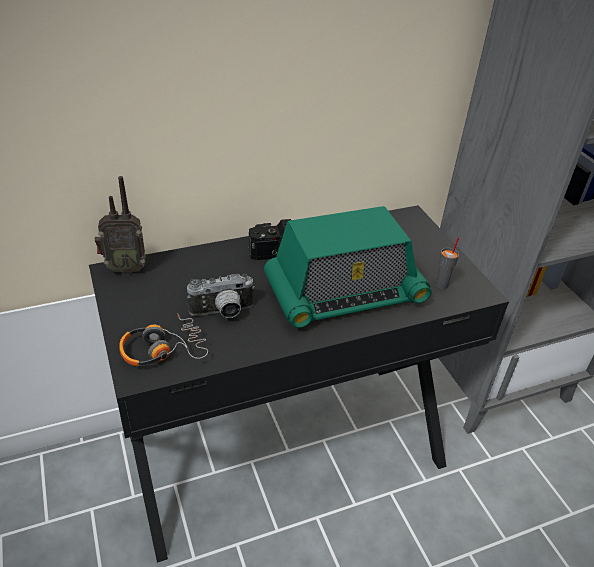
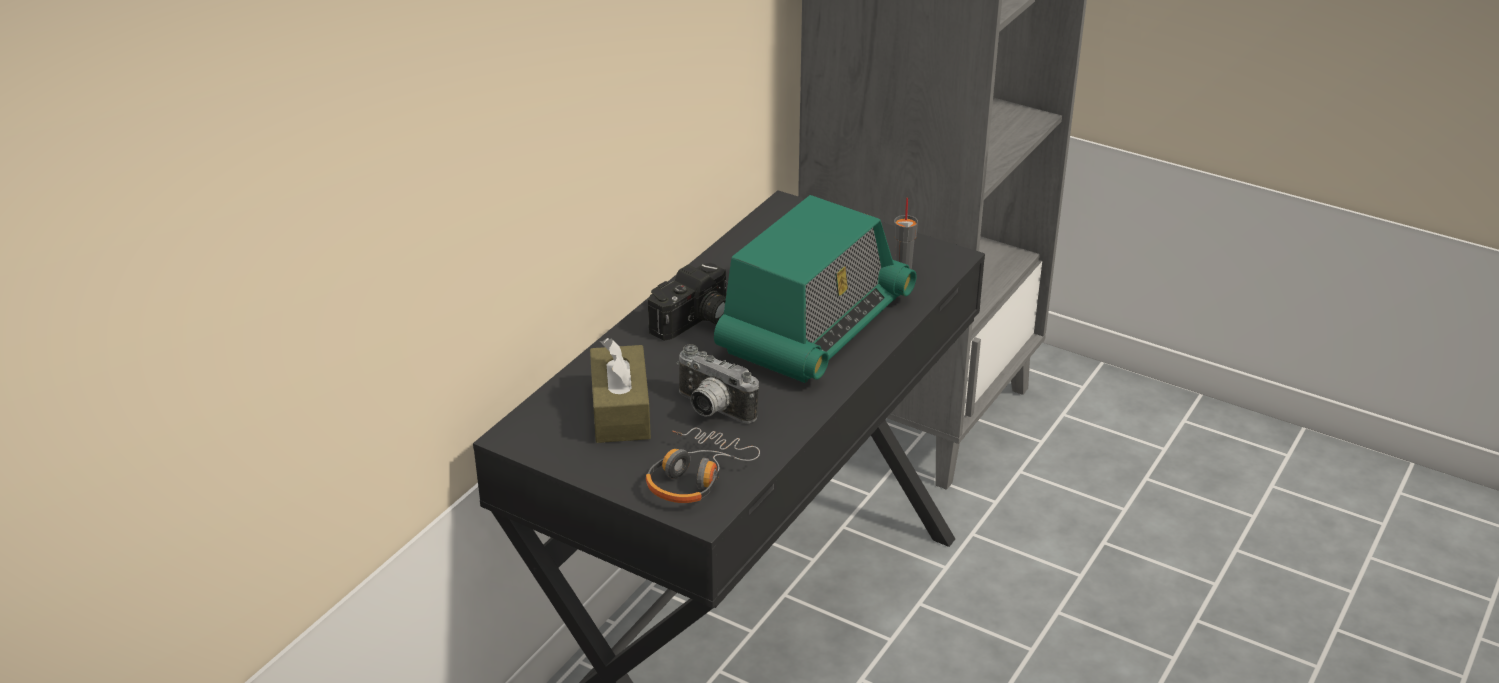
camera: 35 degrees left, 5 degrees down
(125, 269) = (528, 424): radio -> none
(177, 286) = (620, 410): none -> brown tissue box
(223, 313) = (711, 410): camera -> camera turned 90 degrees clockwise

